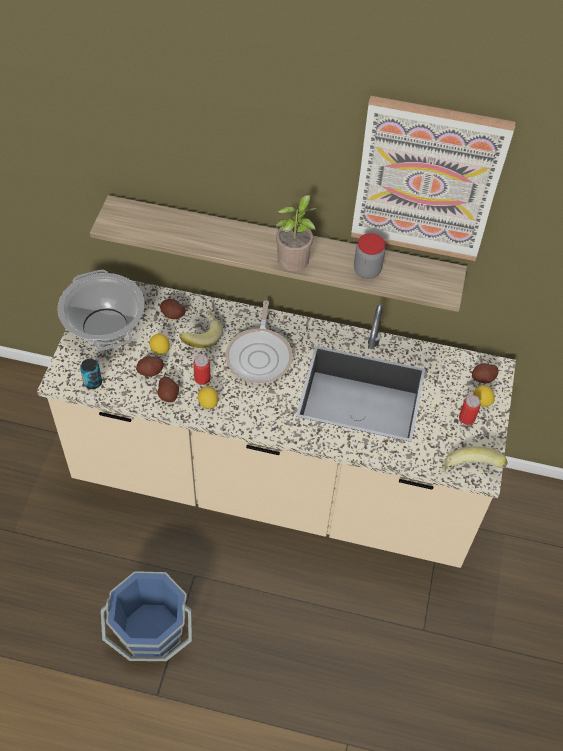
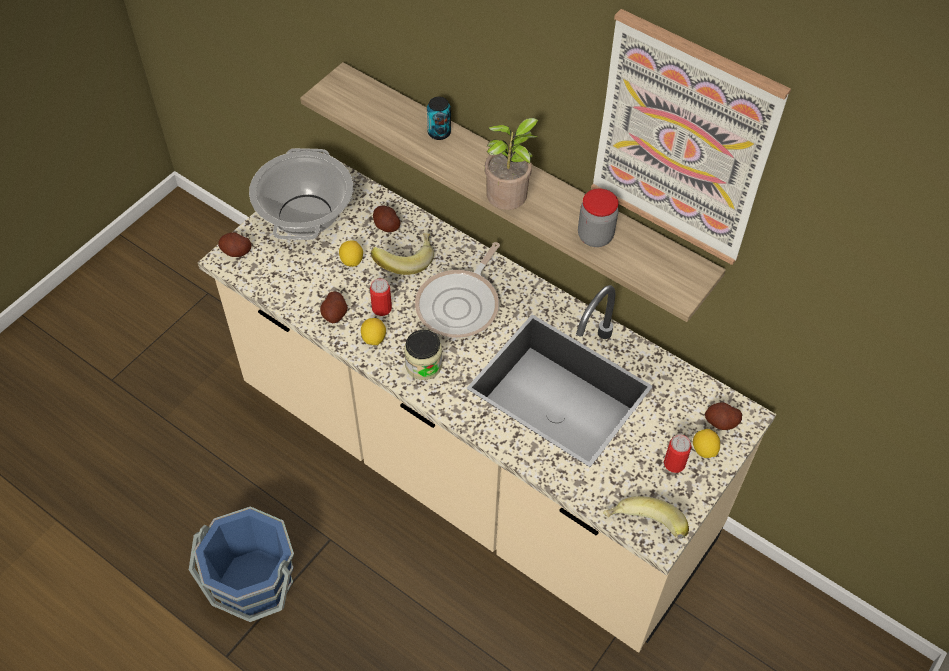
camera: 25 degrees right, 0 degrees up
(93, 382) = (260, 273): can -> can (439, 133)
(150, 371) = (328, 281): potato -> potato (236, 251)
(256, 410) = (423, 365): none -> jar

